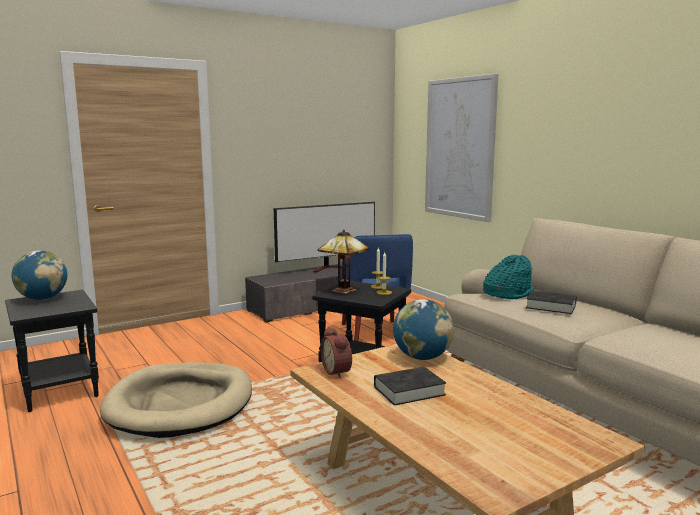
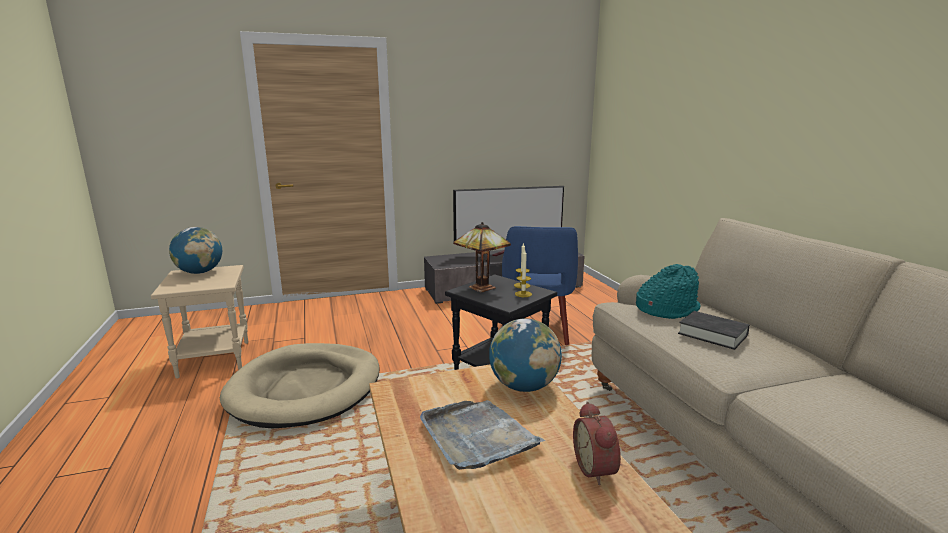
camera: 15 degrees right, 5 degrees up
(61, 391) = (215, 359): black side table -> beige side table
(338, 371) = (416, 394): alarm clock -> alarm clock (597, 469)
(409, 391) = (477, 436): black book -> grey tray
(460, 148) = (655, 130): picture -> none

